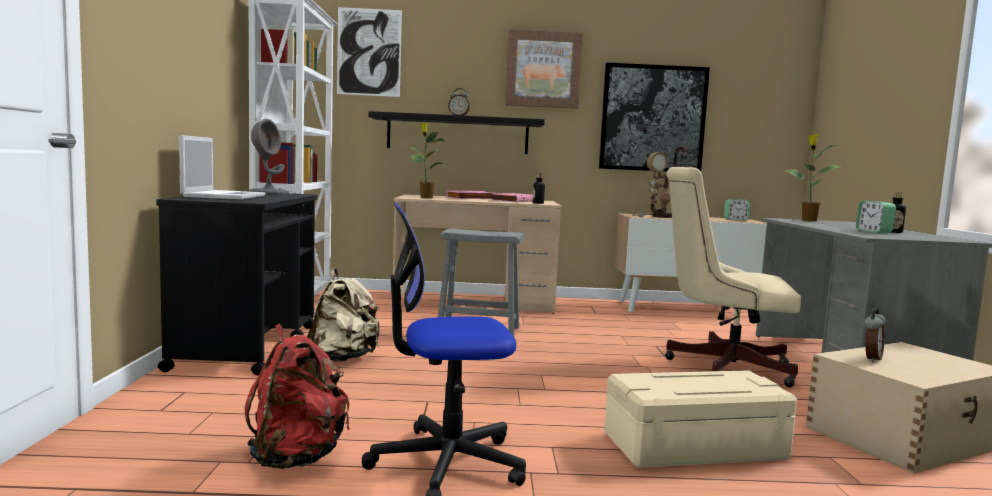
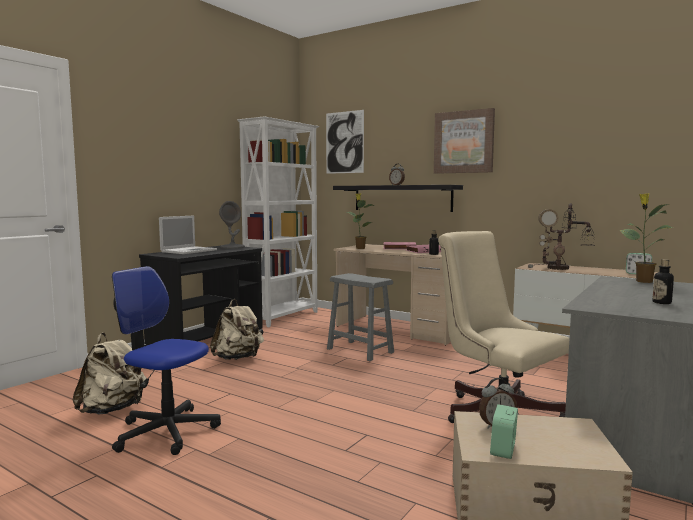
camera: 35 degrees right, 0 degrees up
(297, 457) = (113, 410): red backpack -> beige backpack
(652, 118) = (561, 176): picture -> none
(694, 446) = (328, 463): beige storage box -> none
(873, 232) = (632, 301): alarm clock -> alarm clock (503, 450)

